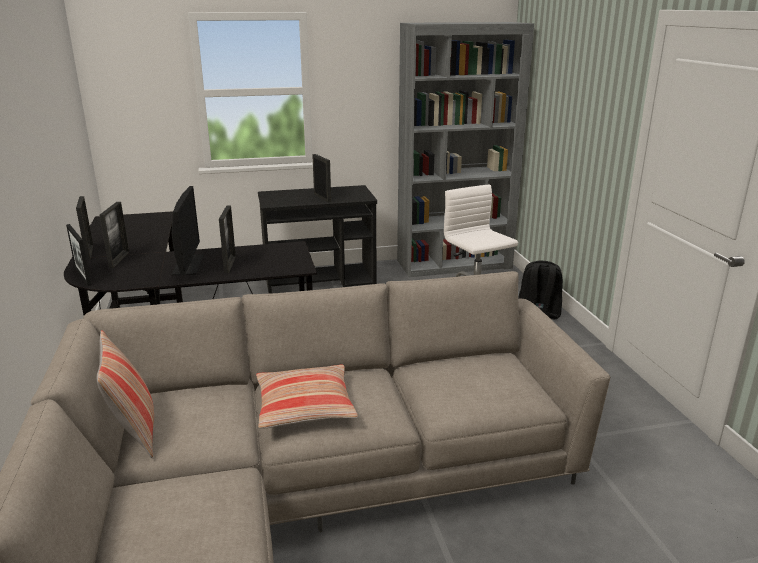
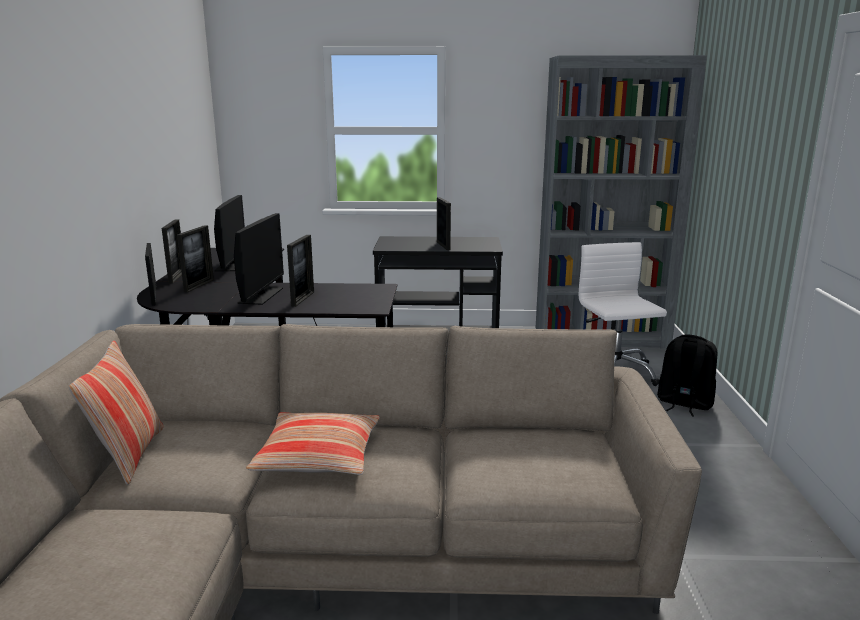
camera: 15 degrees right, 5 degrees down
(135, 234) = (232, 265): none -> monitor

